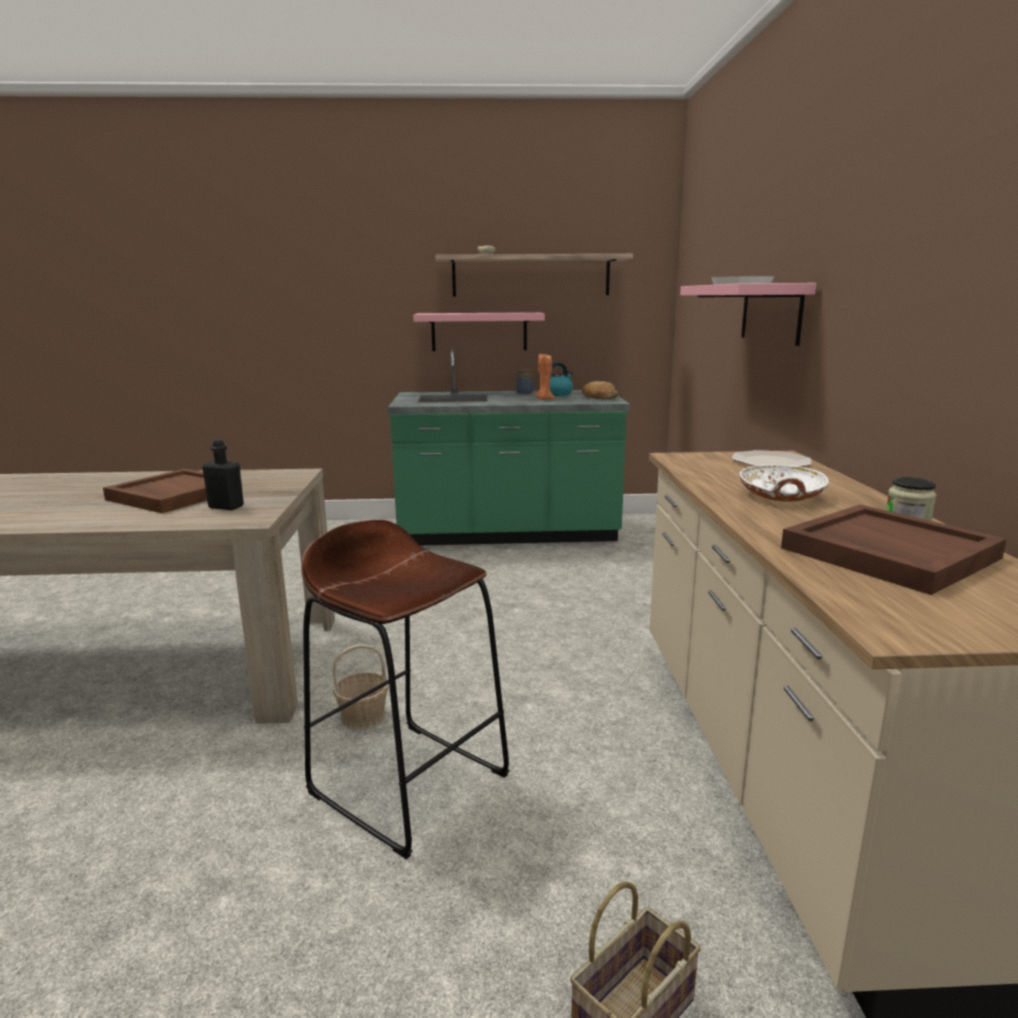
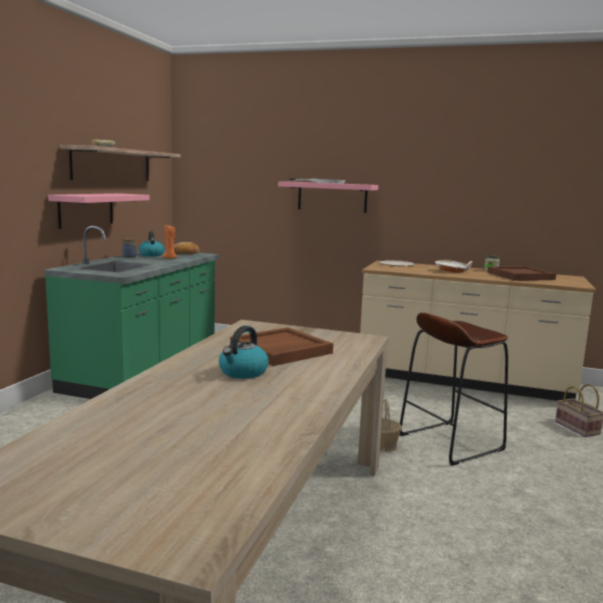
camera: 70 degrees left, 5 degrees down
(81, 494) = (243, 372): none -> kettle
(226, 507) = (330, 341): black bottle -> none

